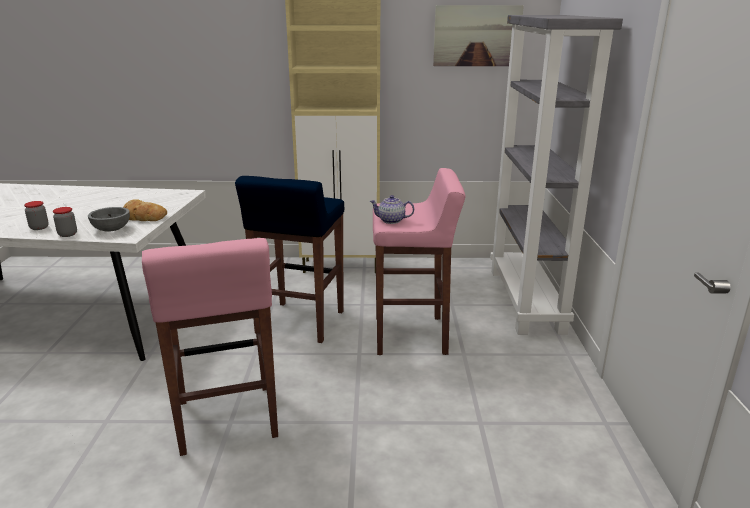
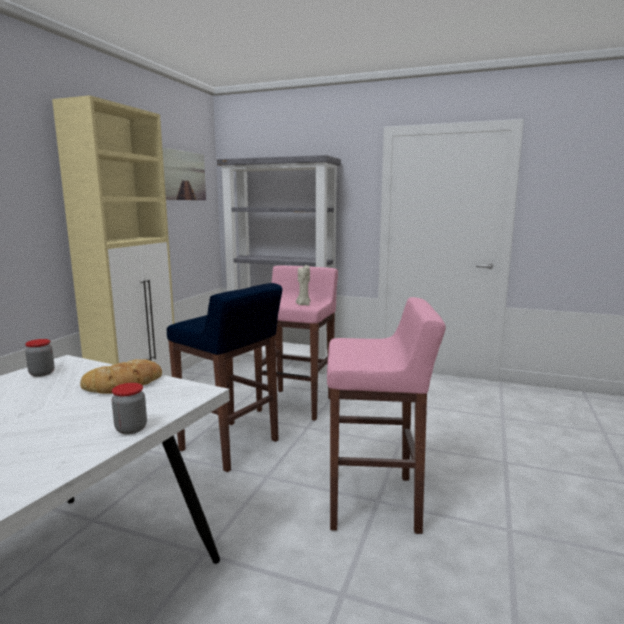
camera: 70 degrees left, 10 degrees down
(39, 227) = (52, 455): jar -> jar (42, 373)
(112, 229) = (153, 401): grey bowl -> none
(391, 221) = (303, 304): teapot -> beige candle

